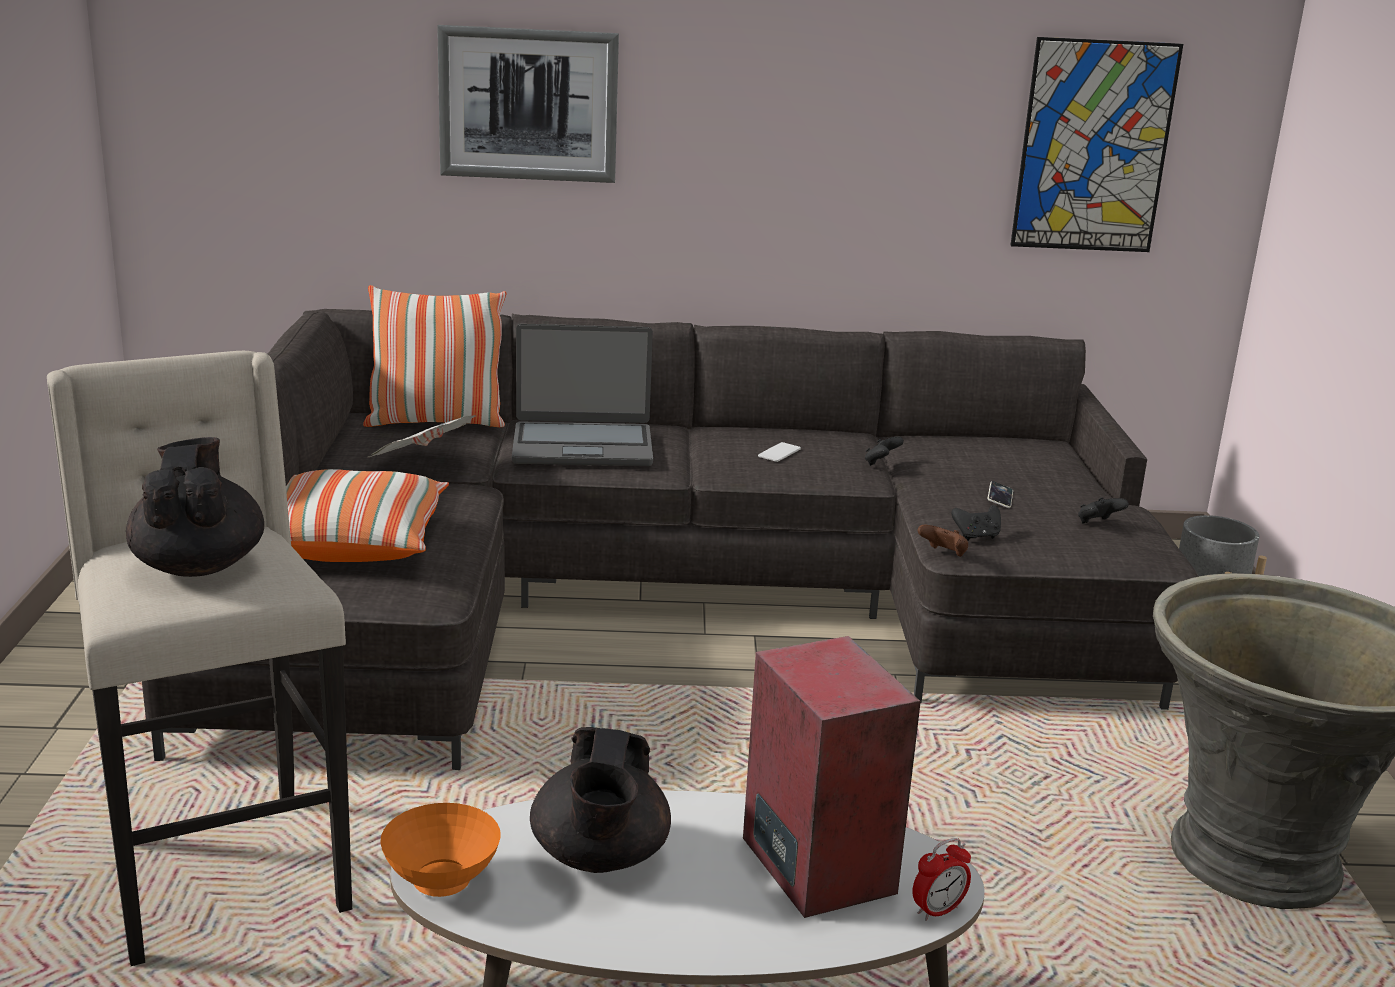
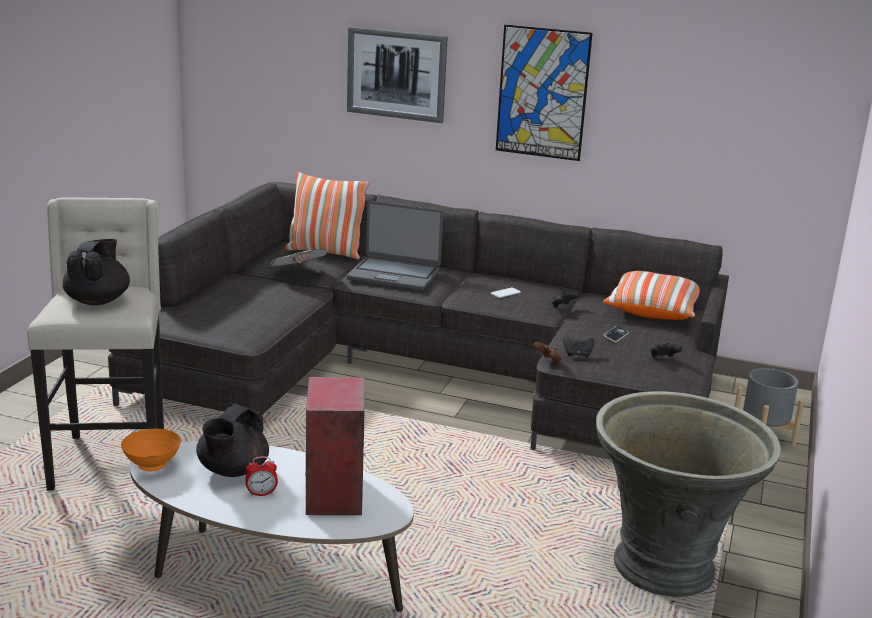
camera: 20 degrees right, 0 degrees up
(353, 542) = (228, 308): pillow -> pillow (653, 309)
(938, 910) = (374, 526): alarm clock -> alarm clock (261, 494)
(1094, 147) = (737, 122): picture -> picture (542, 93)

